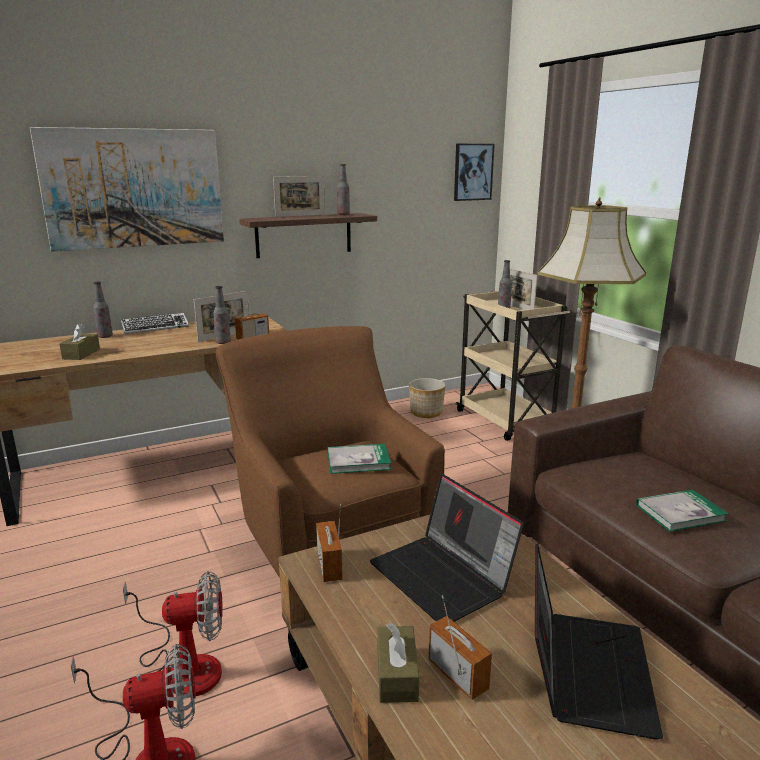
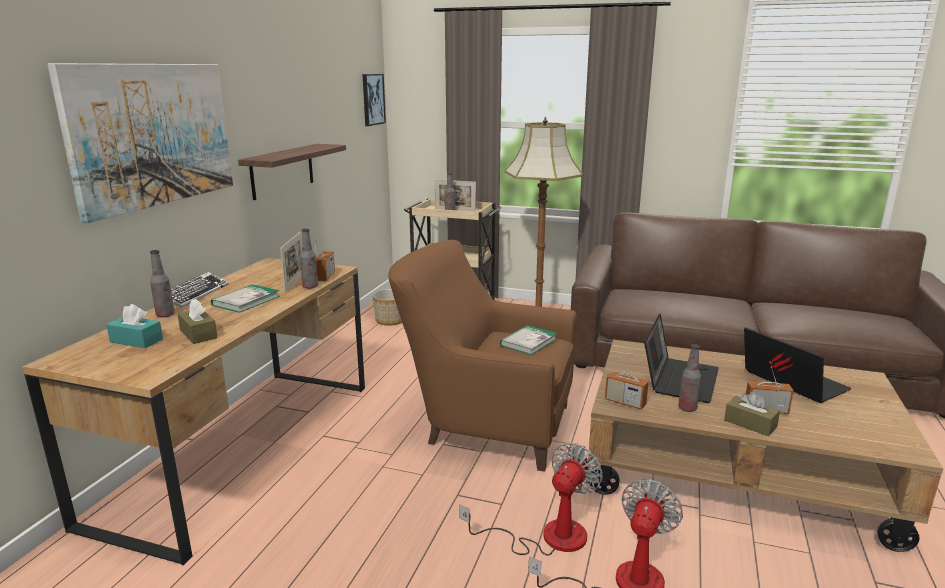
camera: 45 degrees left, 0 degrees up
(51, 347) = (136, 340): none -> turquoise tissue box
(300, 215) = (282, 151): picture frame -> none
(343, 214) = (311, 146): bottle -> bottle (687, 408)
(444, 577) = (679, 379): laptop -> laptop turned 75 degrees counterclockwise
(680, 513) = (701, 307): book -> book (246, 301)

